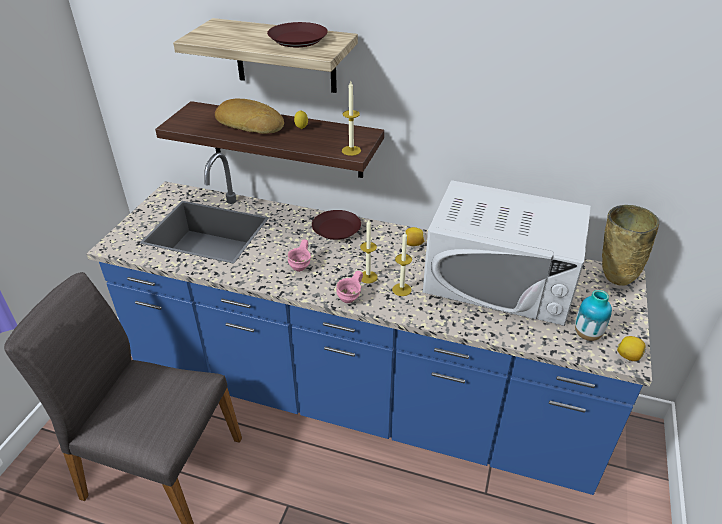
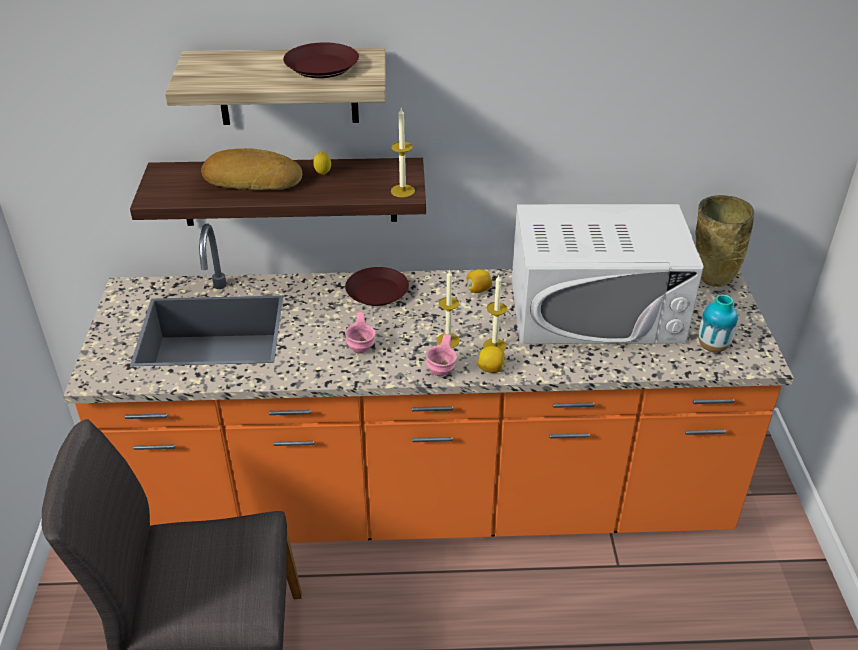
camera: 20 degrees left, 0 degrees up
(361, 399) = (429, 502): blue counter -> orange counter
(628, 356) = (761, 359): lemon -> lemon (491, 369)

